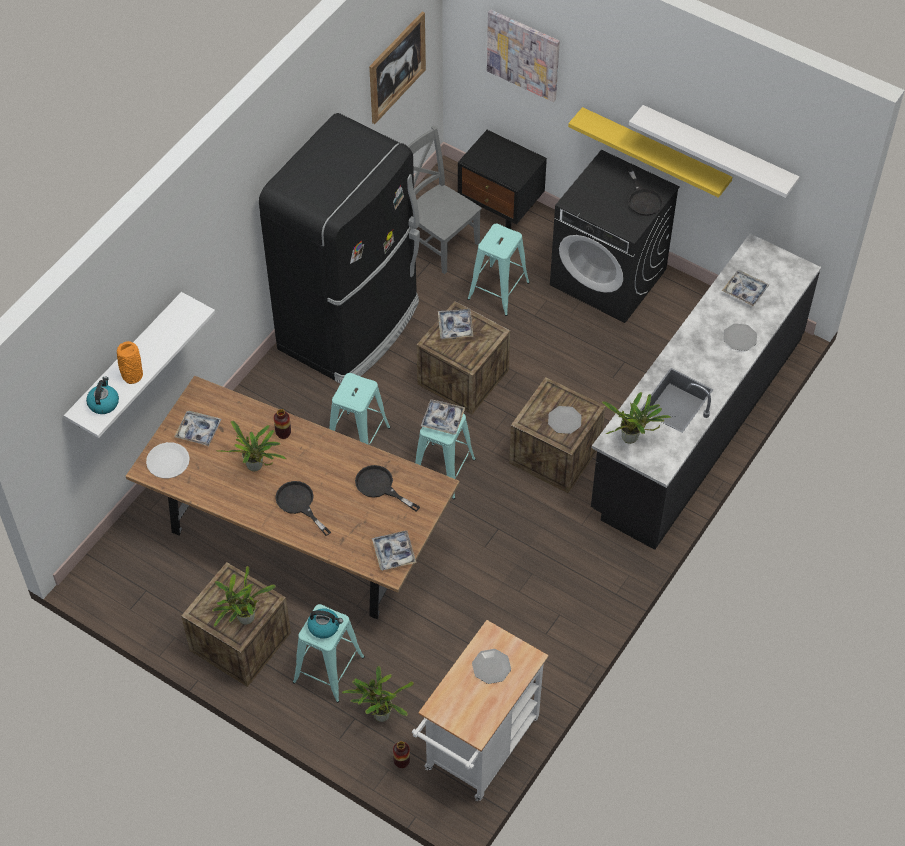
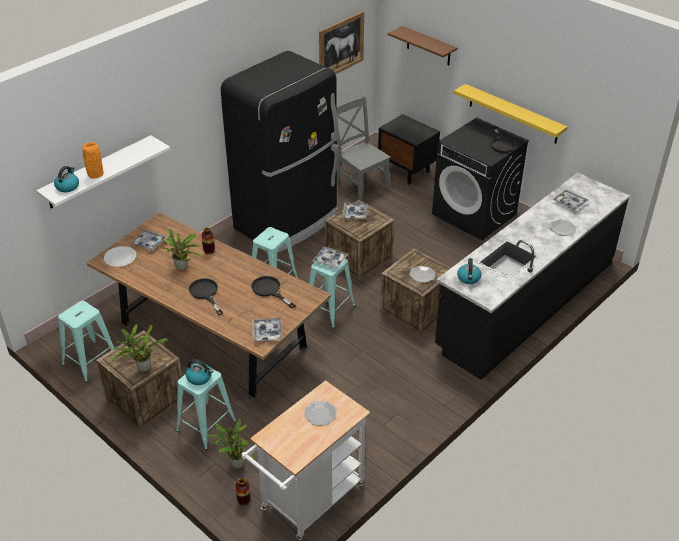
camera: 10 degrees right, 15 degrees down
(498, 290) = (395, 213): turquoise stool -> turquoise stool (90, 361)
(523, 54) = (428, 46): picture -> brown shelf
(632, 439) = (469, 278): potted plant -> kettle
(718, 151) = (558, 105): white shelf -> none

